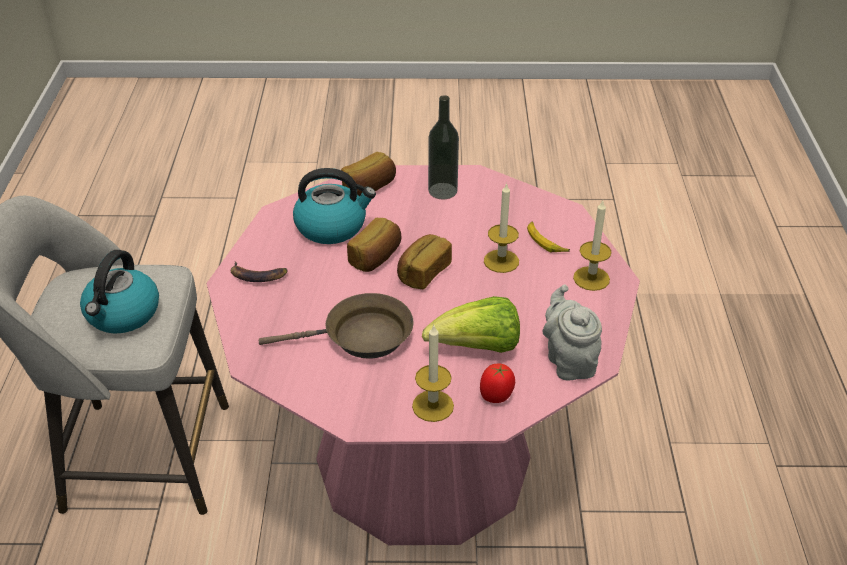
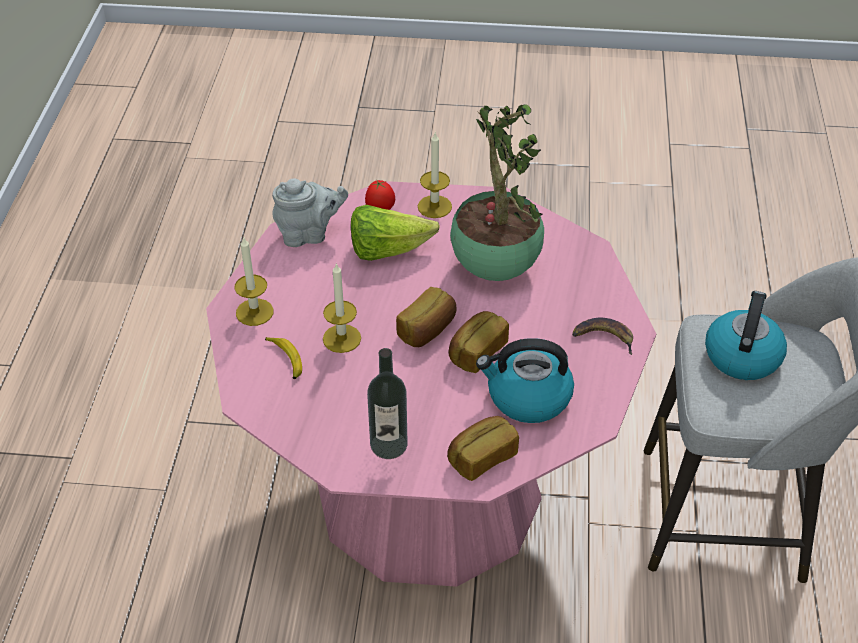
camera: 175 degrees left, 5 degrees up
(361, 337) = (494, 266): brown frying pan -> potted plant
(569, 361) = (309, 234): grey teapot -> grey teapot turned 90 degrees counterclockwise

